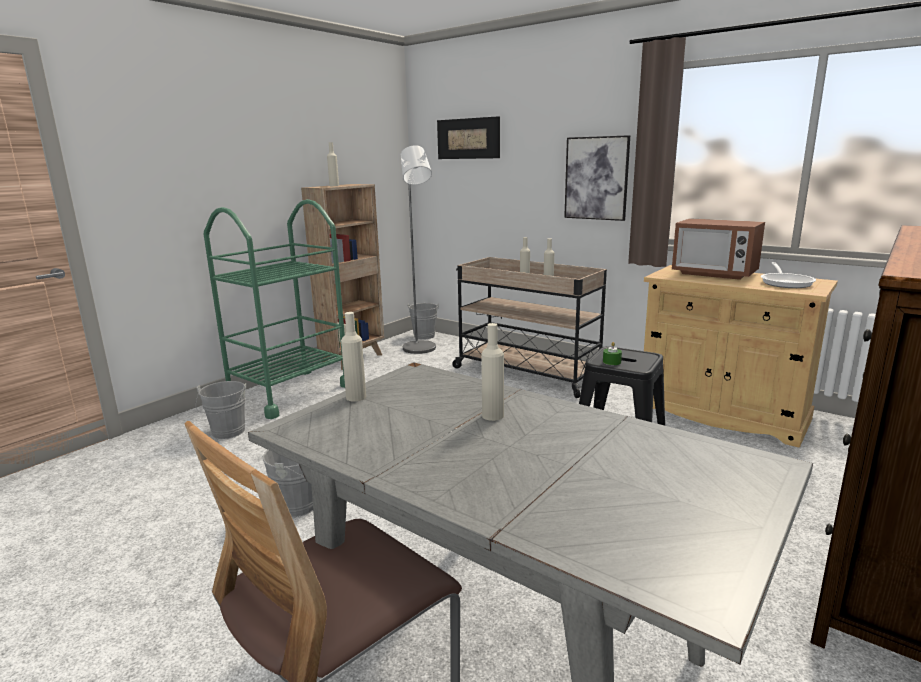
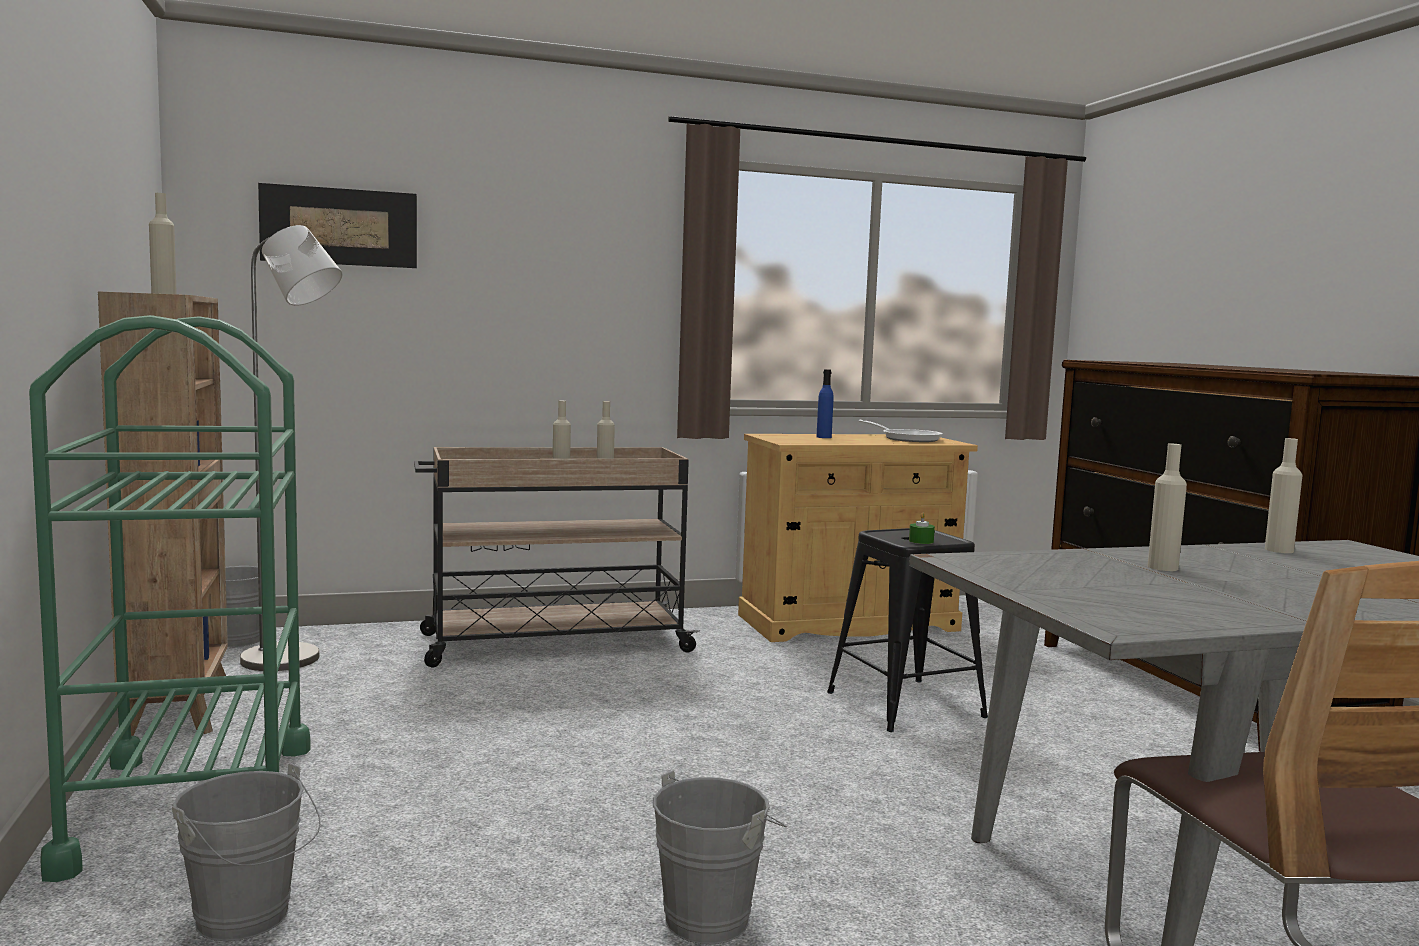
camera: 55 degrees left, 10 degrees down
(356, 397) = (1029, 590): beige bottle -> beige bottle (1279, 550)
(596, 178) = (606, 311): picture -> none
(714, 274) = (824, 437): microwave -> blue bottle

